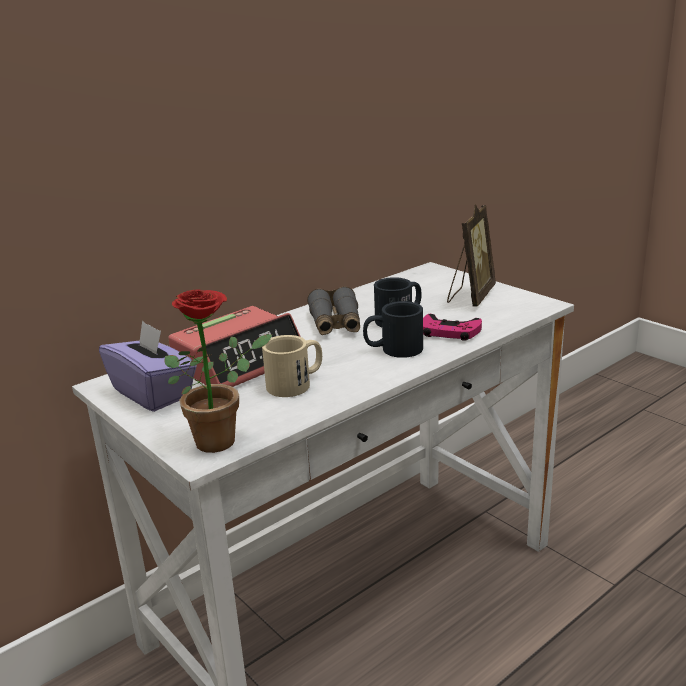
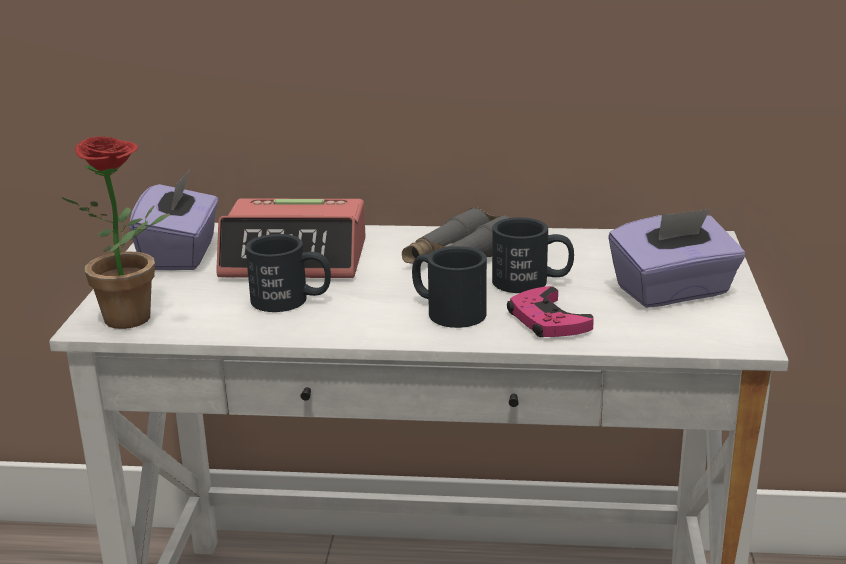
camera: 45 degrees right, 0 degrees up
(296, 383) = (291, 300): beige mug -> black mug
(470, 297) = (673, 292): picture frame -> purple tissue box

